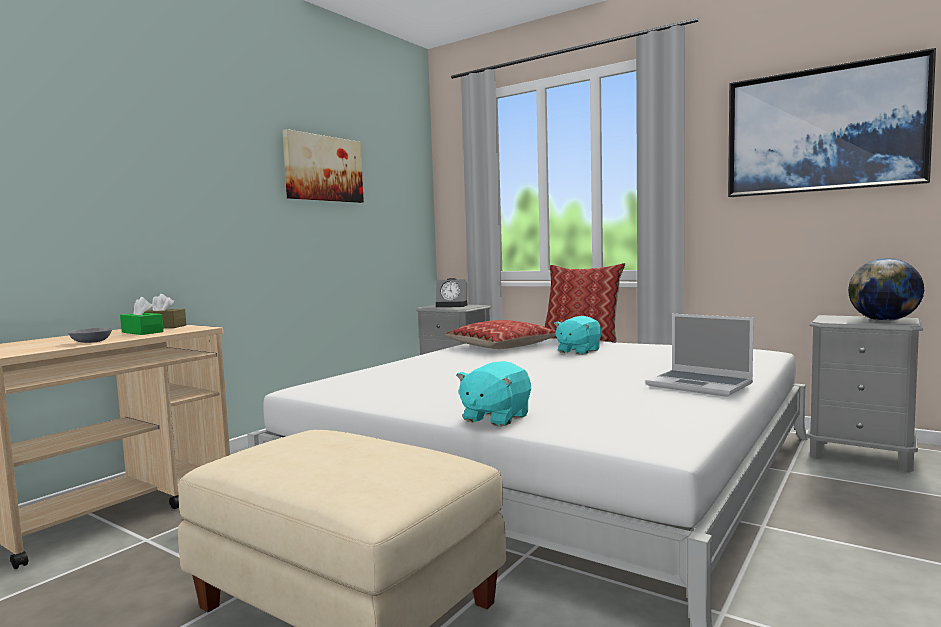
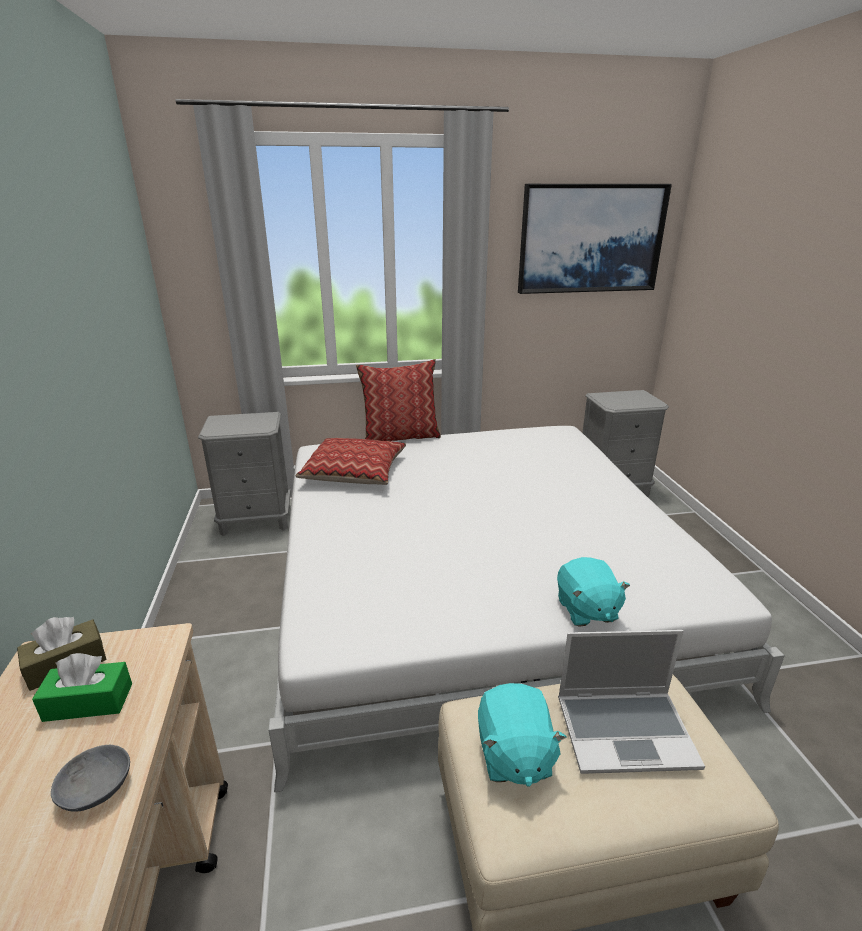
camera: 45 degrees left, 20 degrees up
(323, 168) = (75, 279): picture -> none
(453, 306) = (239, 421): alarm clock -> none
(578, 351) = (441, 464): turquoise plush toy -> turquoise plush toy (513, 754)
(700, 385) = (609, 496): laptop -> laptop (626, 731)
(884, 320) = (639, 399): globe -> none

